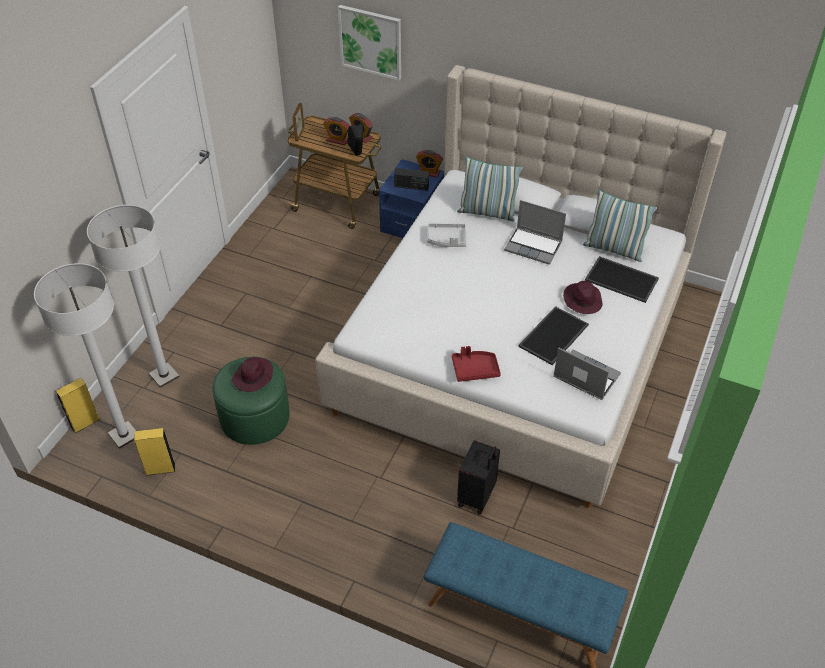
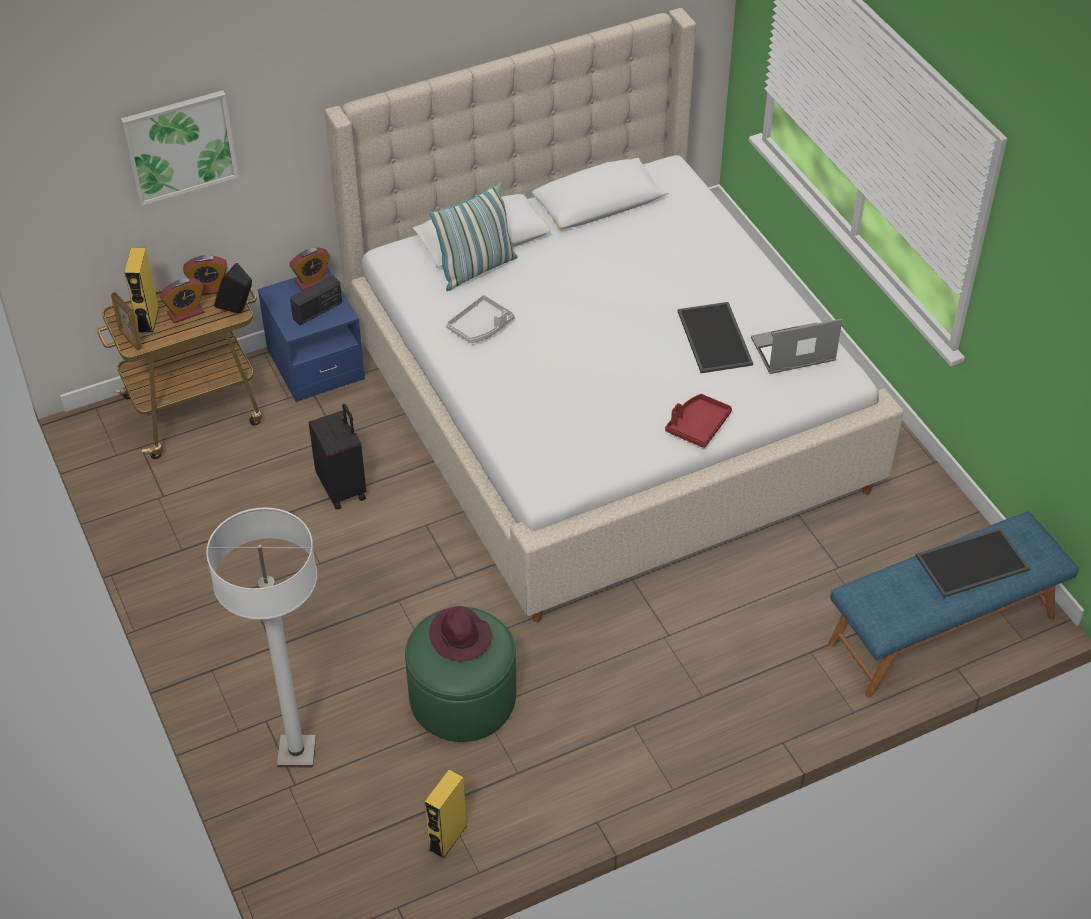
camera: 50 degrees left, 0 degrees up
(85, 423) = (287, 881): yellow speaker -> yellow speaker (148, 319)
(124, 435) = (353, 848): white floor lamp -> none
(477, 496) = (773, 570): black suitcase -> black suitcase (343, 488)
(534, 246) = (572, 268): laptop -> none
(582, 300) = (689, 285): purple hat -> none
(614, 249) = (644, 215): pillow -> none
(622, 279) = (693, 238): tray -> tray (972, 561)

